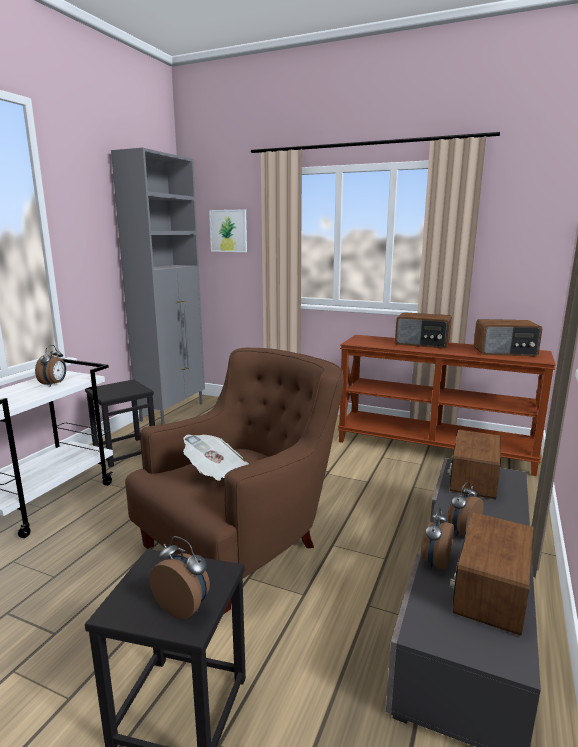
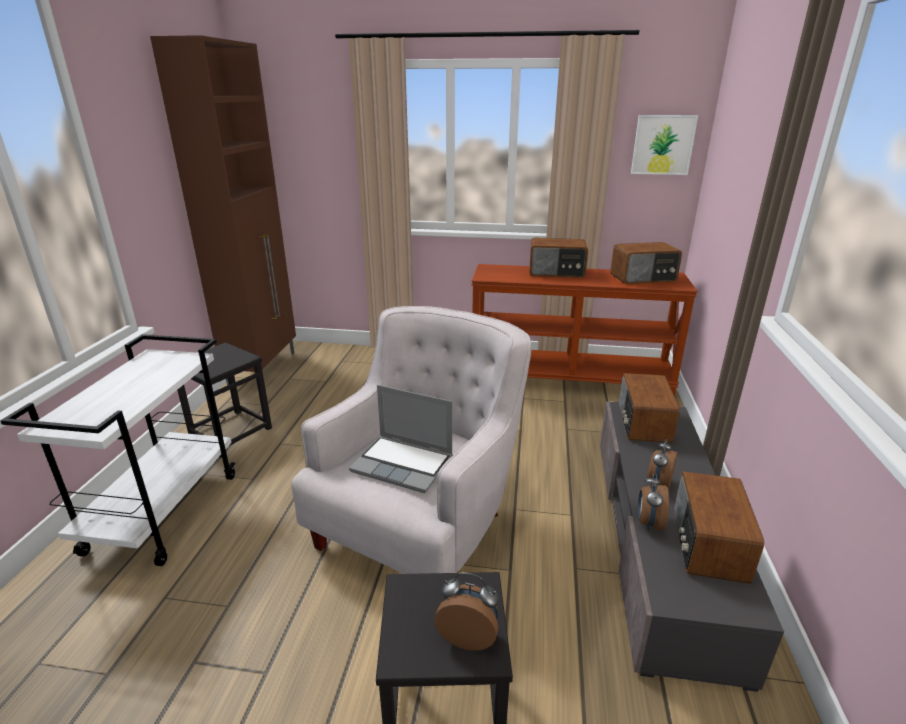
camera: 15 degrees left, 10 degrees up
(54, 384) = (155, 374): alarm clock -> none
(173, 411) = (264, 368): grey cabinet -> brown cabinet
(218, 475) = (404, 464): newspaper -> laptop
(228, 231) = (308, 139): picture -> picture (663, 145)
(242, 541) = (421, 522): brown armchair -> white armchair

